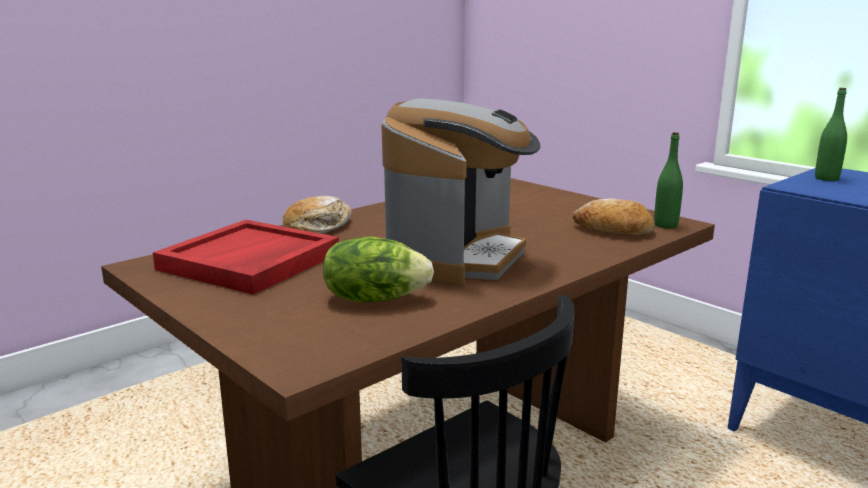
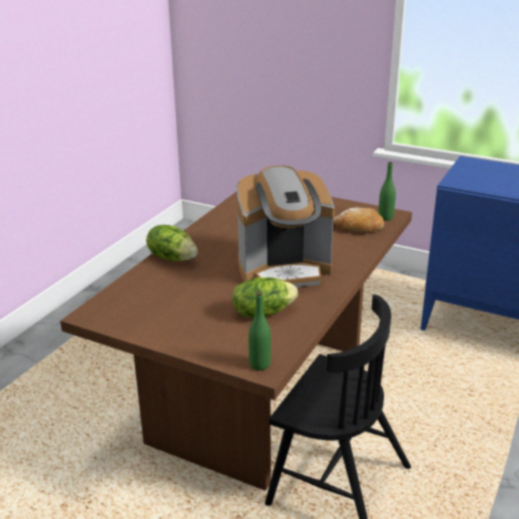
camera: 20 degrees left, 10 degrees up
(250, 262) = (158, 298): red tray -> none
(318, 228) = (172, 258): bread -> lettuce
(457, 258) = (284, 270): coffee machine -> coffee machine turned 75 degrees clockwise
(826, 178) = (468, 171): green bottle -> green bottle (260, 364)

